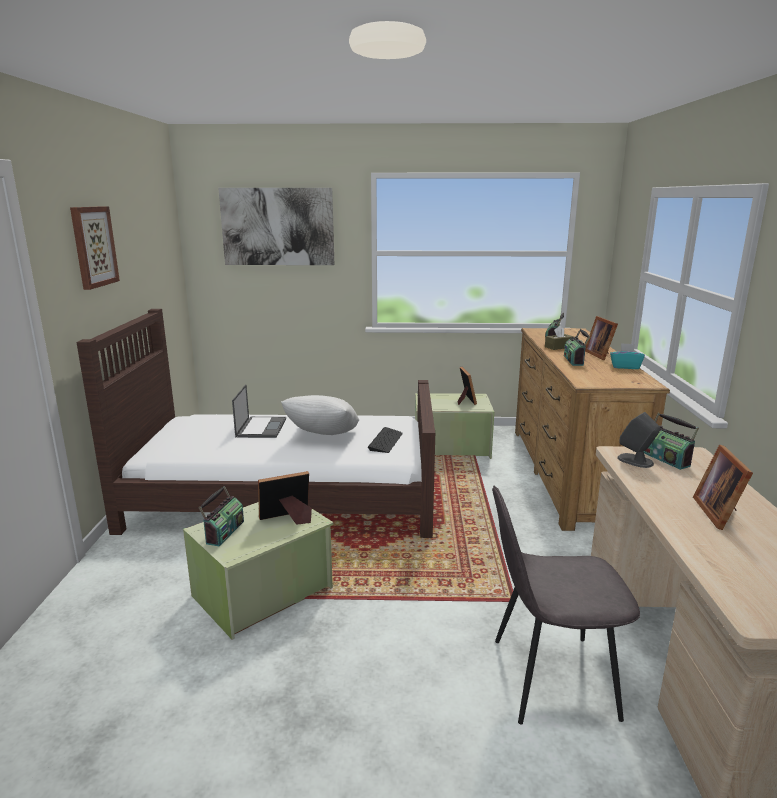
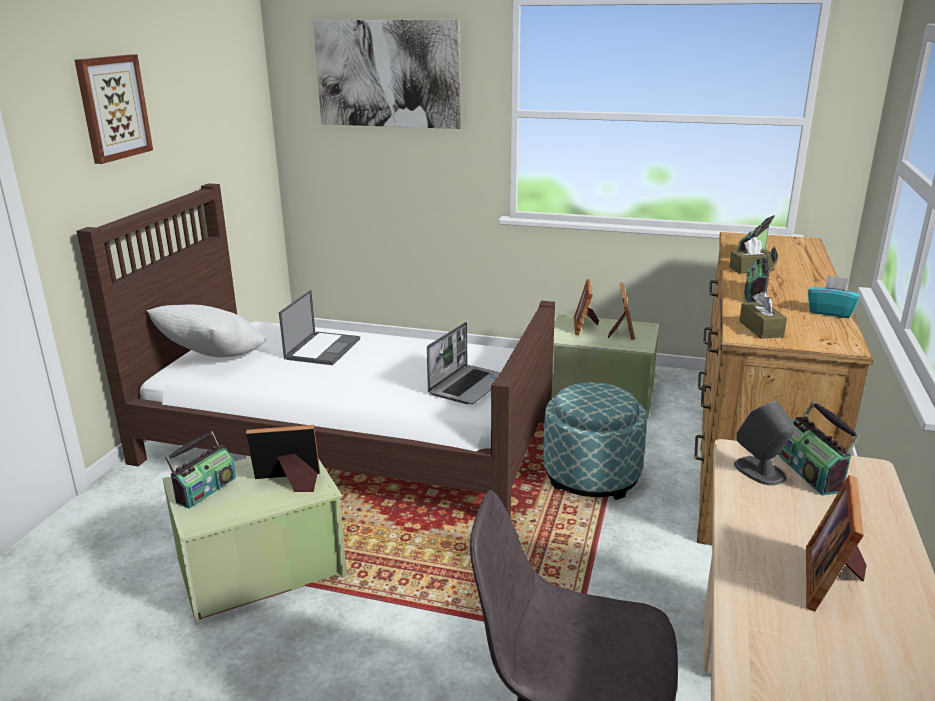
camera: 15 degrees right, 5 degrees up
(323, 437) = (390, 371): white pillow -> white pillow (212, 359)
(385, 441) = (468, 385): keyboard -> laptop
(472, 498) = (591, 475): none -> ottoman
(593, 378) = (761, 329): none -> brown tissue box
(600, 355) = (806, 287): picture frame -> picture frame (585, 326)

